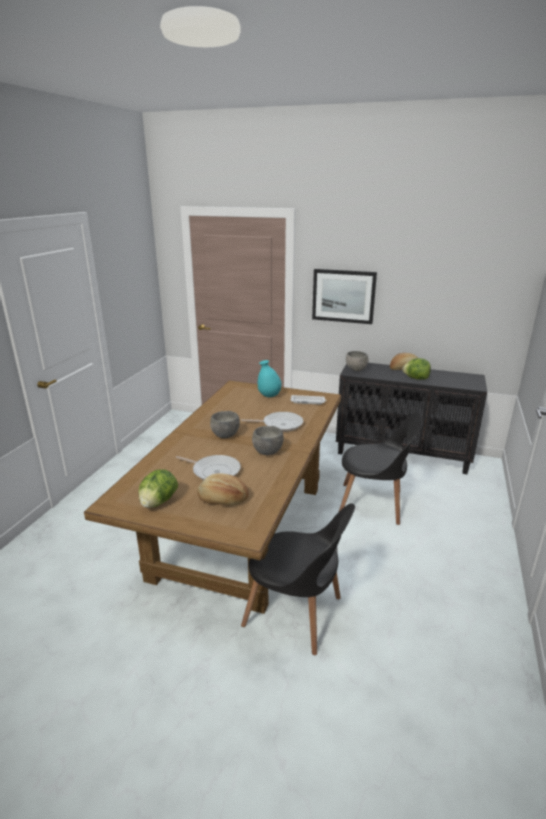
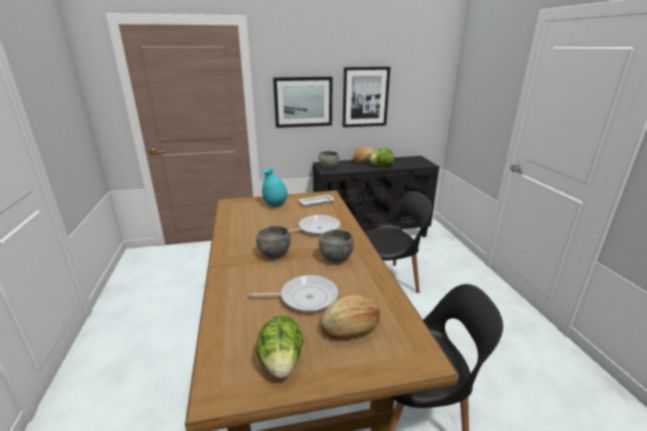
camera: 30 degrees left, 0 degrees up
(415, 297) = (365, 97): none -> picture

